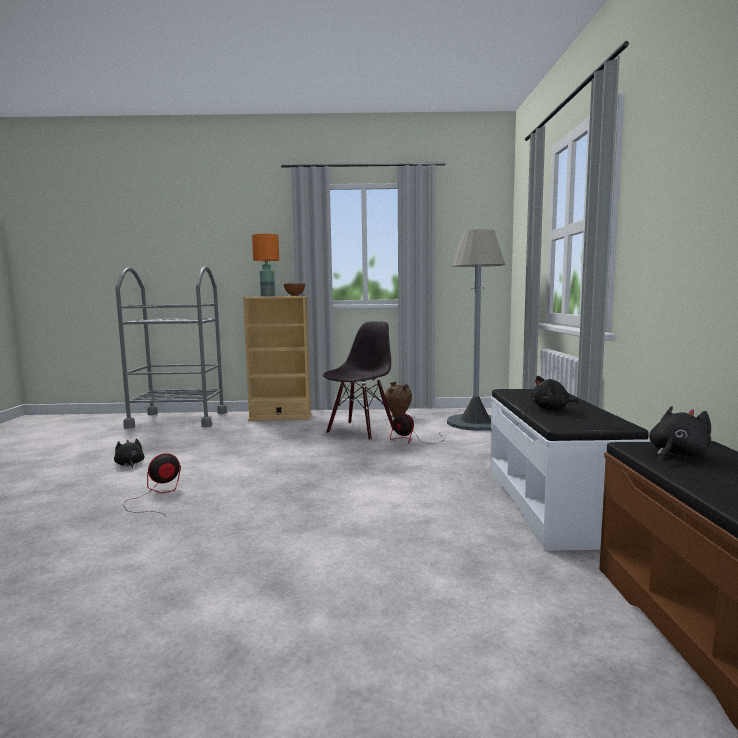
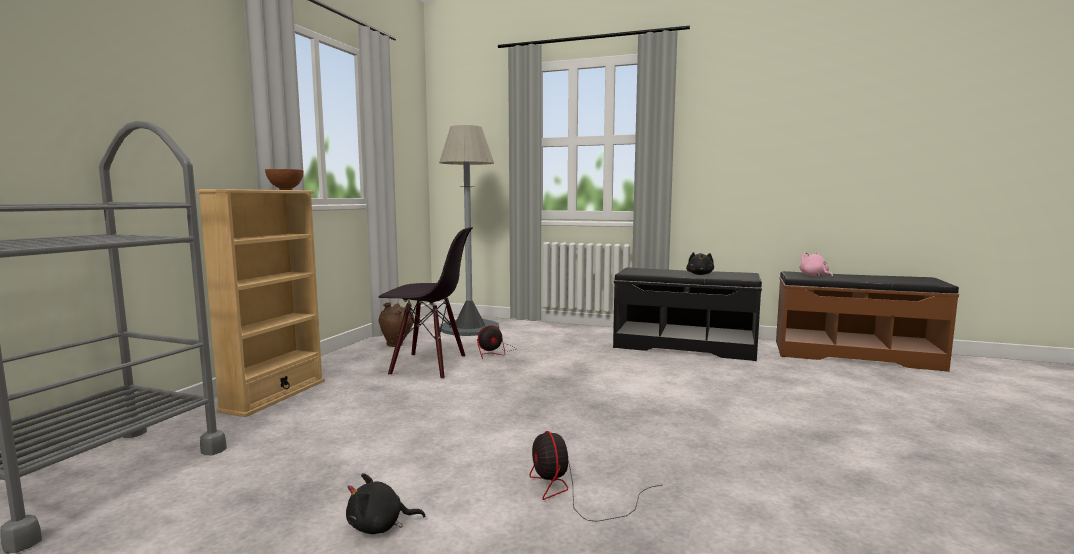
camera: 70 degrees left, 0 degrees up
(267, 296) = (248, 189): orange table lamp -> none
(360, 431) = (428, 366): black chair -> black chair turned 135 degrees clockwise
(553, 504) = (684, 346): white bench -> black bench
(676, 455) = (814, 276): black plush toy -> pink plush toy

